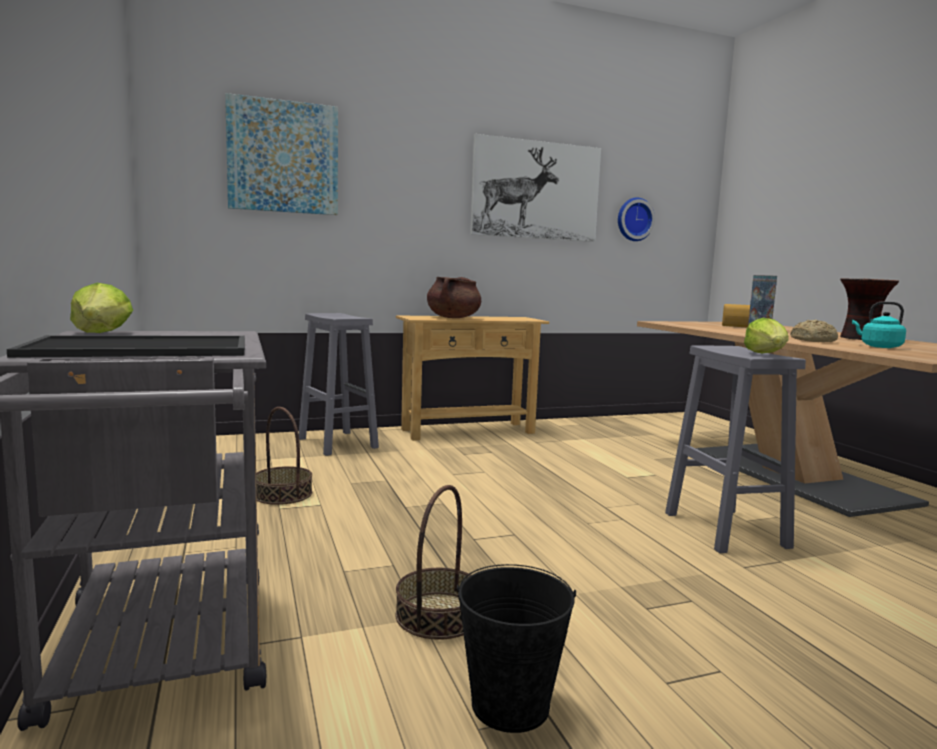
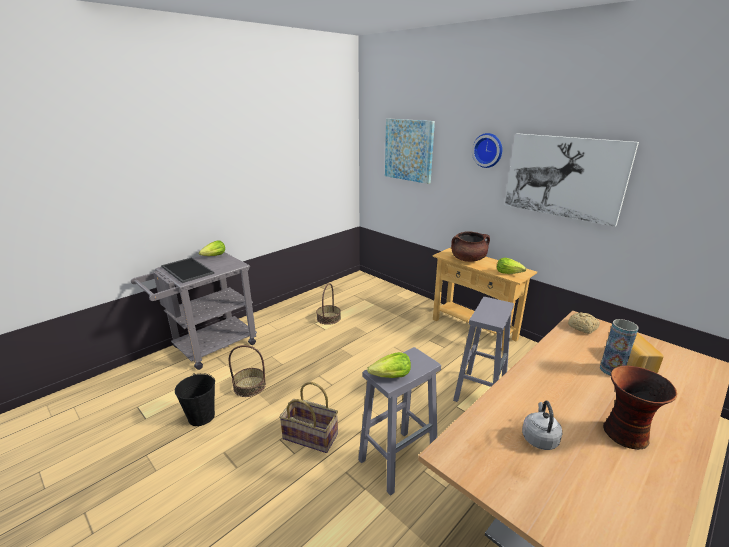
camera: 65 degrees right, 15 degrees up
(336, 443) = (402, 304): grey stool -> grey stool (480, 391)
(518, 319) = (509, 273): none -> lettuce
(634, 219) = (673, 212): wall clock -> wall clock (488, 150)
(649, 577) = (311, 436): none -> basket
(814, 341) = (535, 400): bread -> bread (583, 328)
(878, 346) = (539, 438): turquoise kettle -> grey kettle

